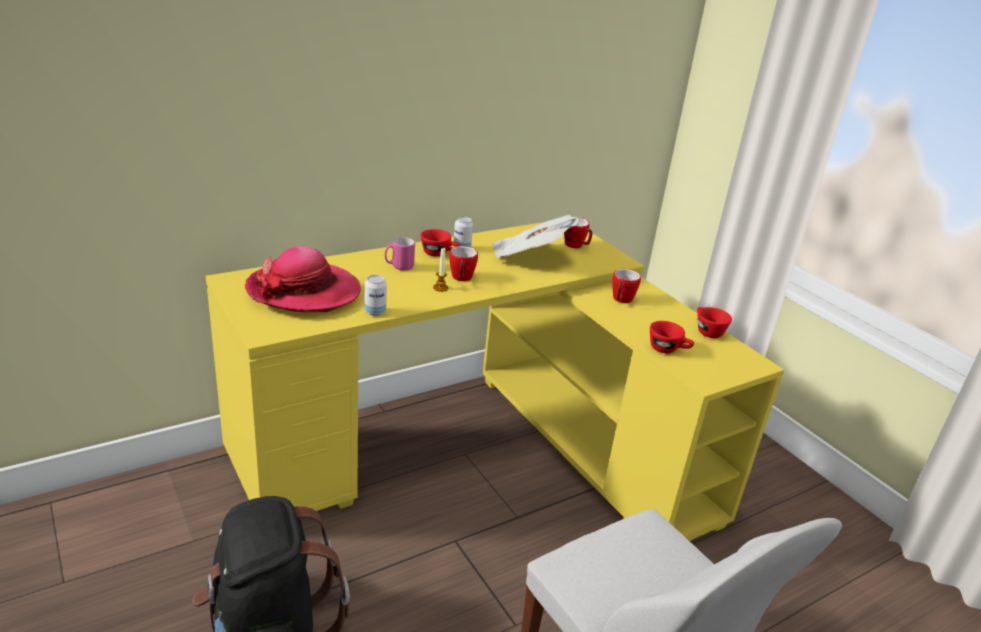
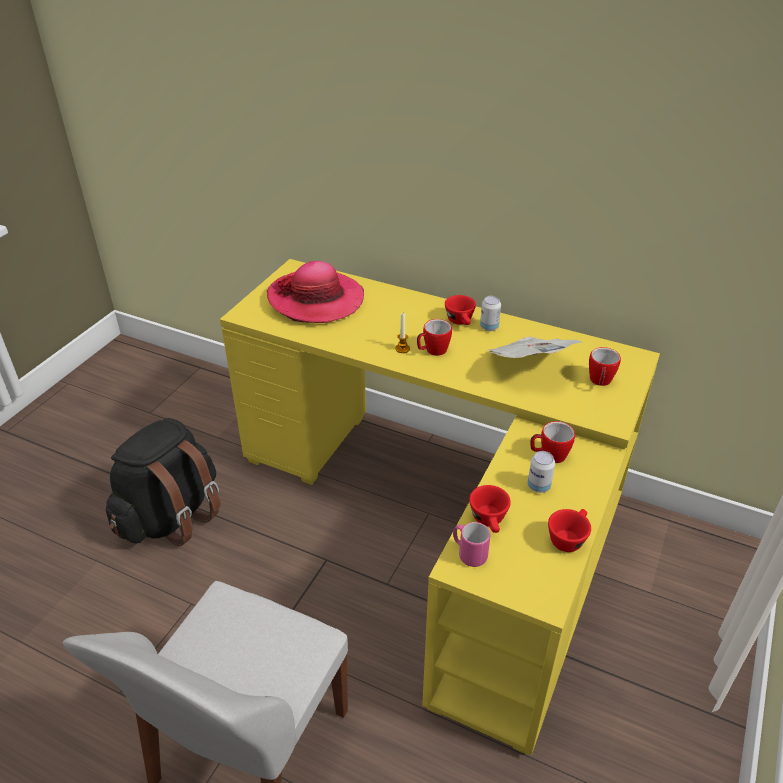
camera: 60 degrees right, 10 degrees up
(375, 312) = (325, 339): can -> can (538, 486)
(399, 267) = (409, 316): pink mug -> pink mug (468, 553)

